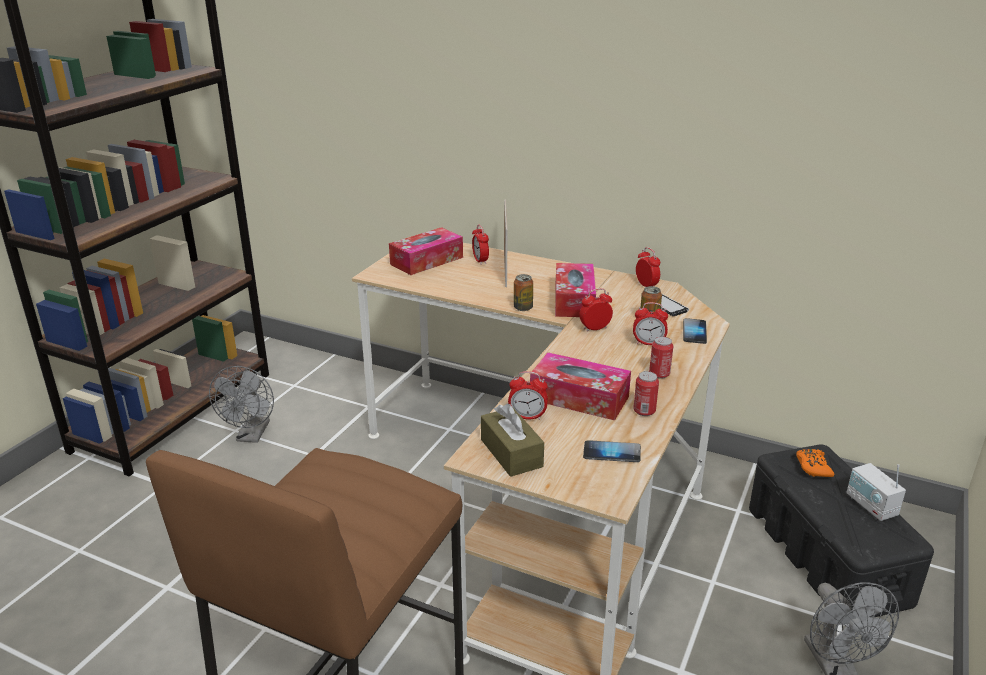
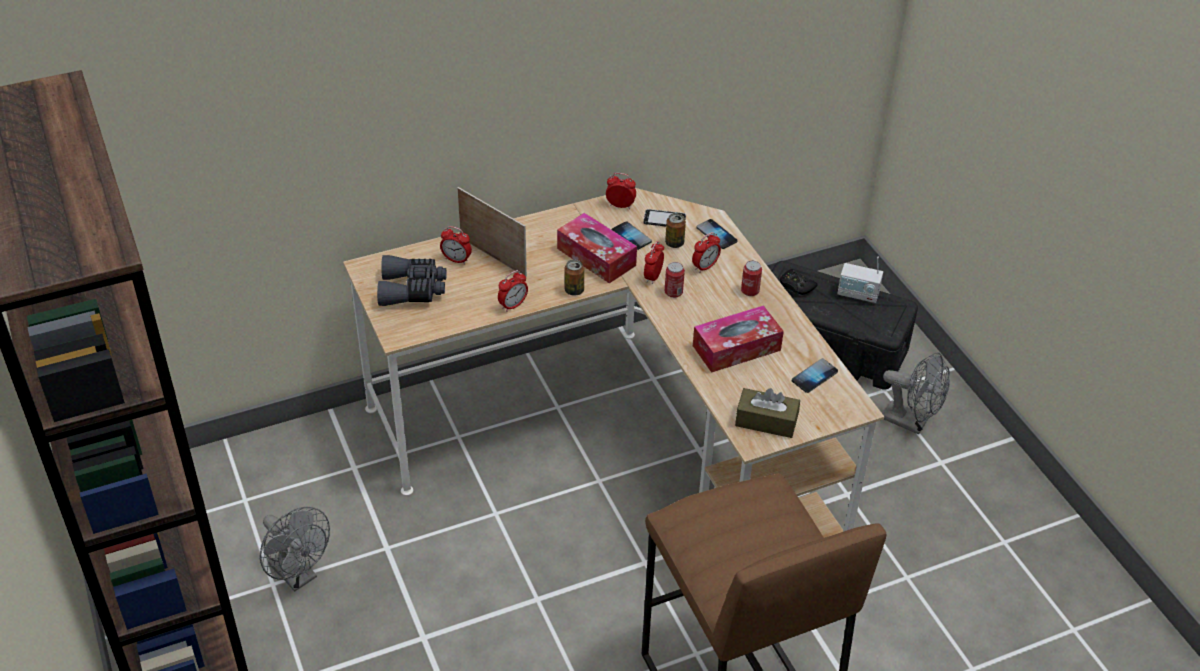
camera: 50 degrees left, 15 degrees up
(426, 261) = (412, 289): tissue box -> grey binoculars
(527, 417) = (732, 387): alarm clock -> alarm clock (513, 305)
(622, 303) = (631, 236): none -> phone
(644, 411) = (785, 330): can -> can (673, 292)
(813, 467) = (796, 286): orange game controller -> black game controller

